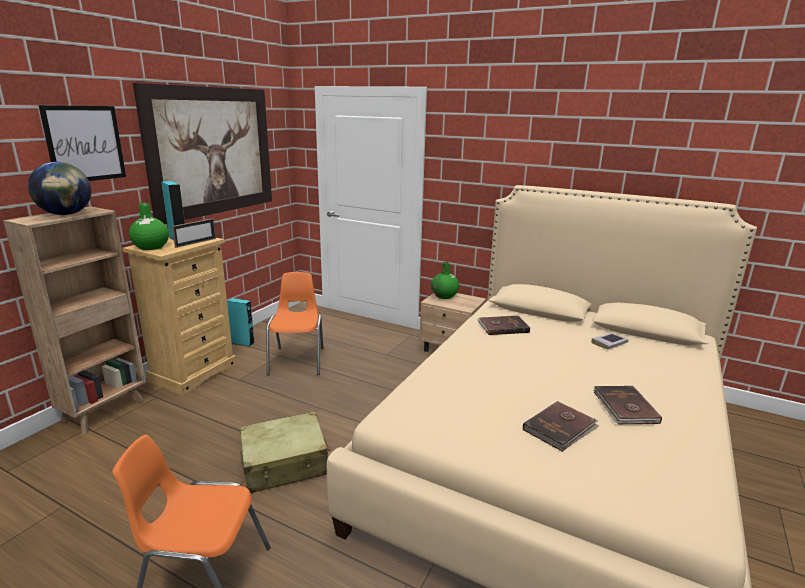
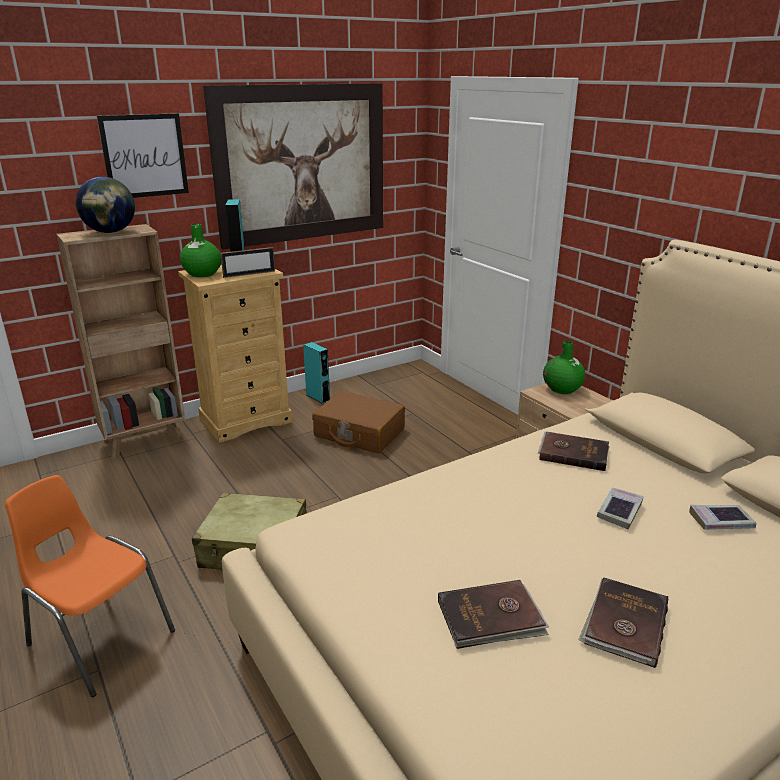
camera: 30 degrees right, 5 degrees up
(298, 360) = (359, 433): orange chair -> brown suitcase
(559, 351) = (619, 511): none -> book

